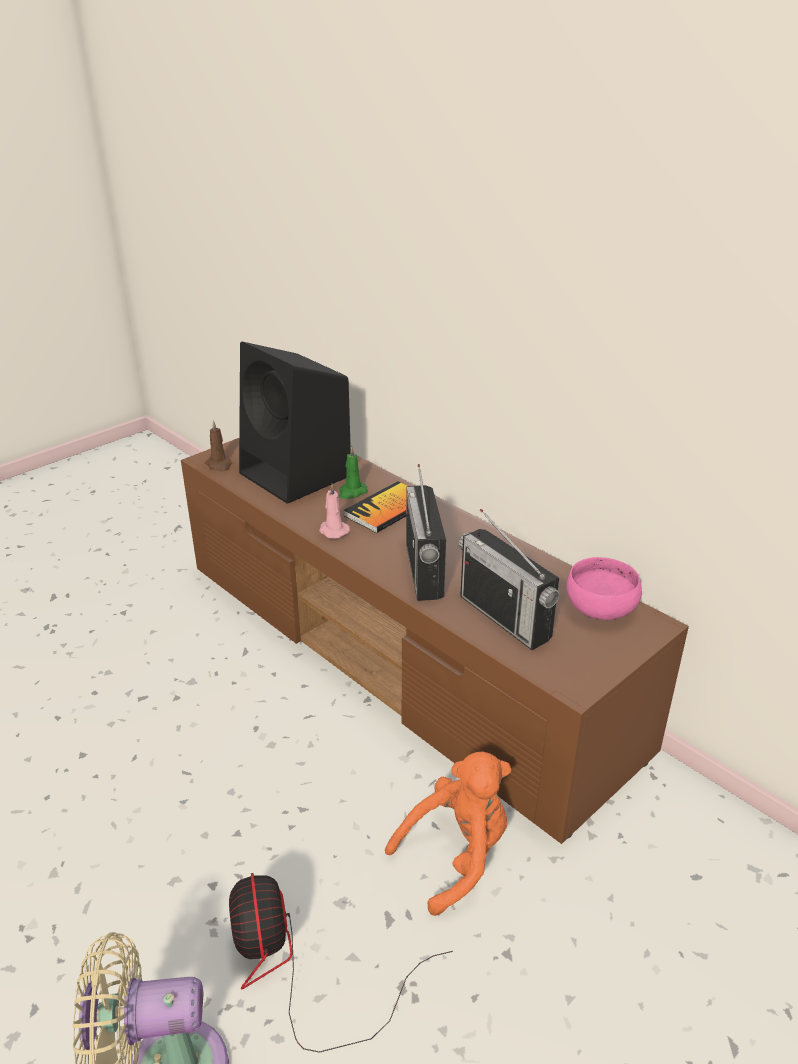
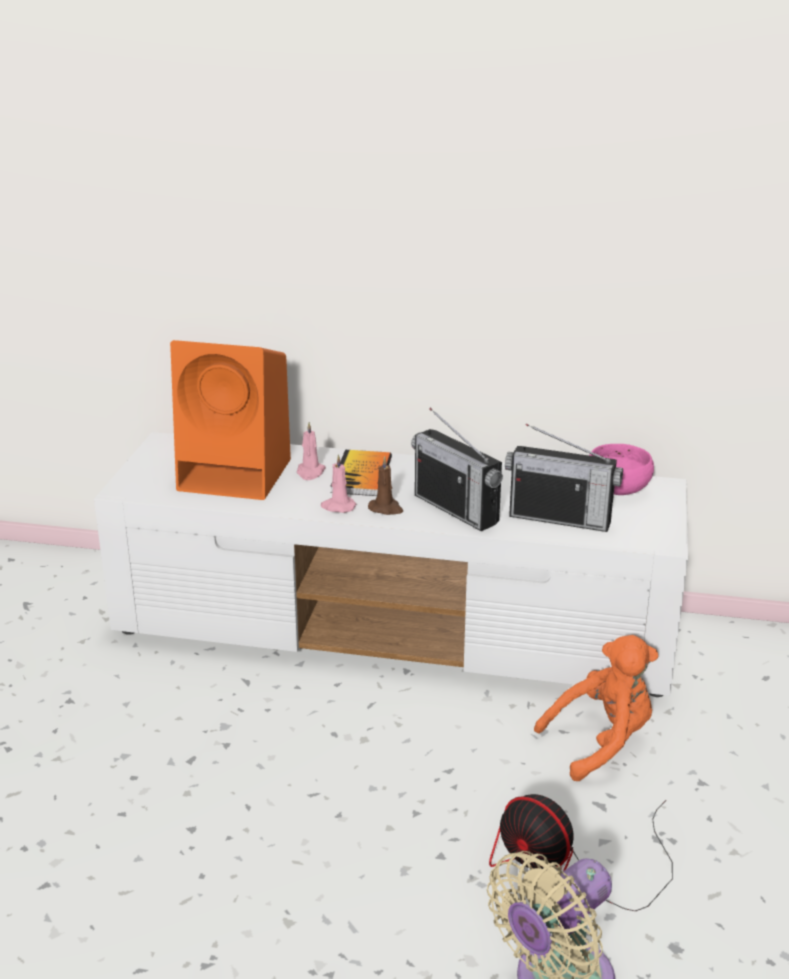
camera: 35 degrees left, 5 degrees down
(219, 465) = (144, 490): brown candle -> brown candle (386, 509)
(298, 475) = (238, 475): black speaker -> orange speaker
(352, 492) = (310, 472): green candle -> pink candle
(402, 657) = (398, 627): brown tv stand -> white tv stand
(456, 855) = (601, 742): orange plush toy -> orange plush toy turned 45 degrees clockwise

